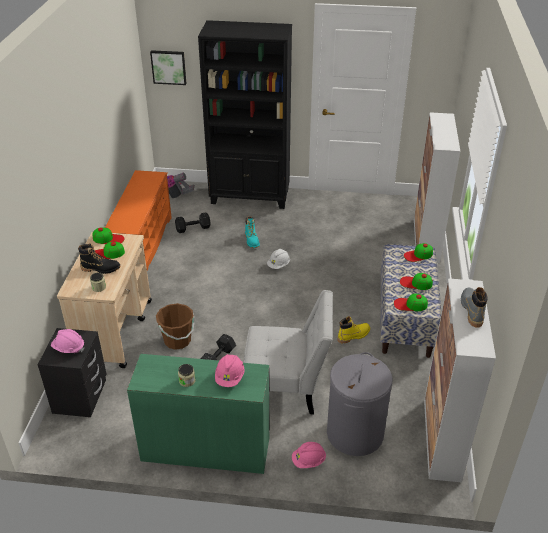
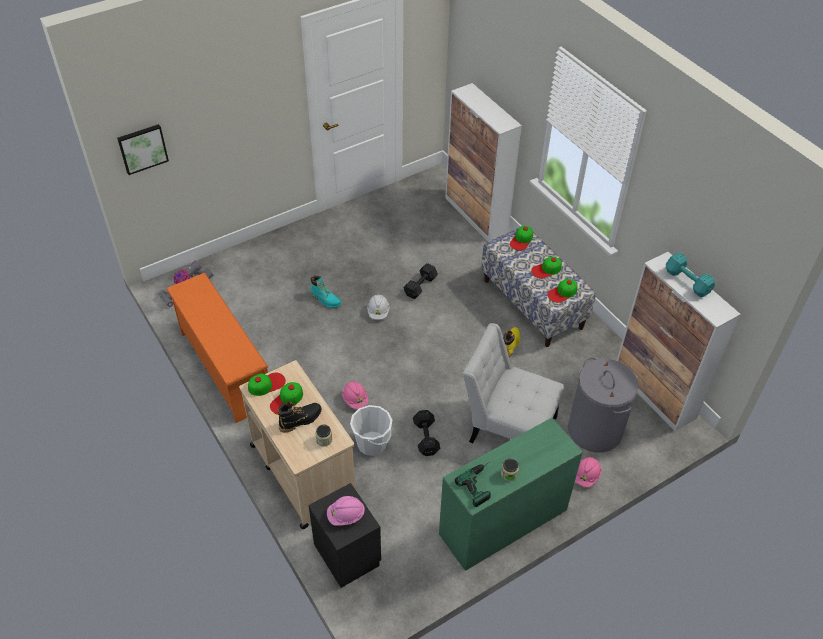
camera: 40 degrees left, 10 degrees up
(159, 374) = (481, 484): none -> power drill
(177, 340) = (372, 444): brown bucket -> white bucket
(194, 228) = (253, 318): black dumbbell -> black dumbbell (421, 286)
(230, 377) = (537, 448): pink hard hat -> pink hard hat (355, 400)
(250, 197) = (271, 250): black bookcase -> none
(286, 388) = (508, 426): white chair -> white chair turned 120 degrees counterclockwise
(471, 310) = (688, 282): grey boot -> turquoise dumbbell

